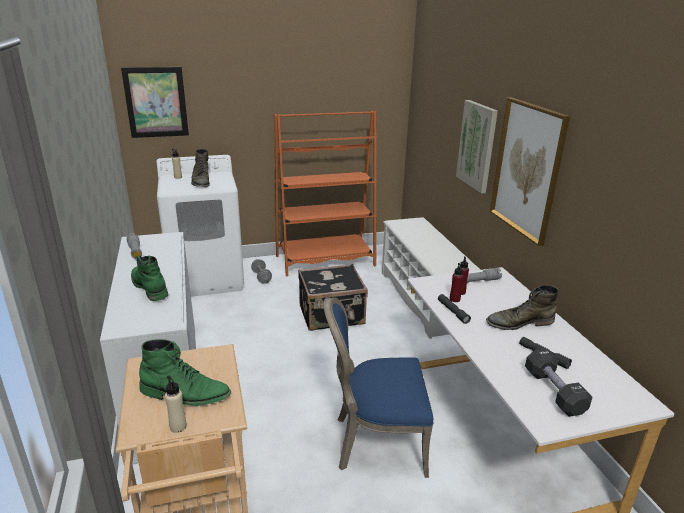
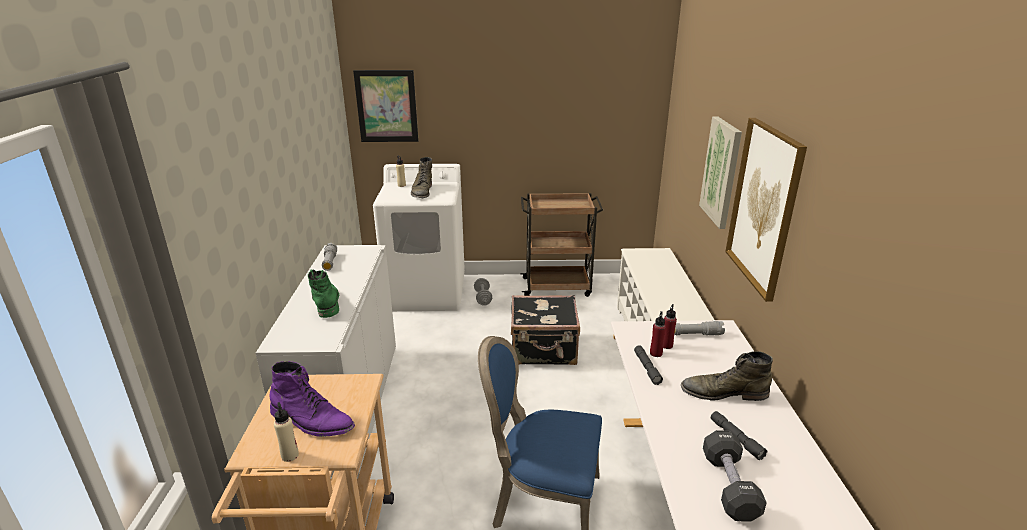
camera: 15 degrees right, 0 degrees up
(185, 394) = (312, 421): green boot -> purple boot
(325, 261) = (558, 287): orange bookcase -> brown cart

